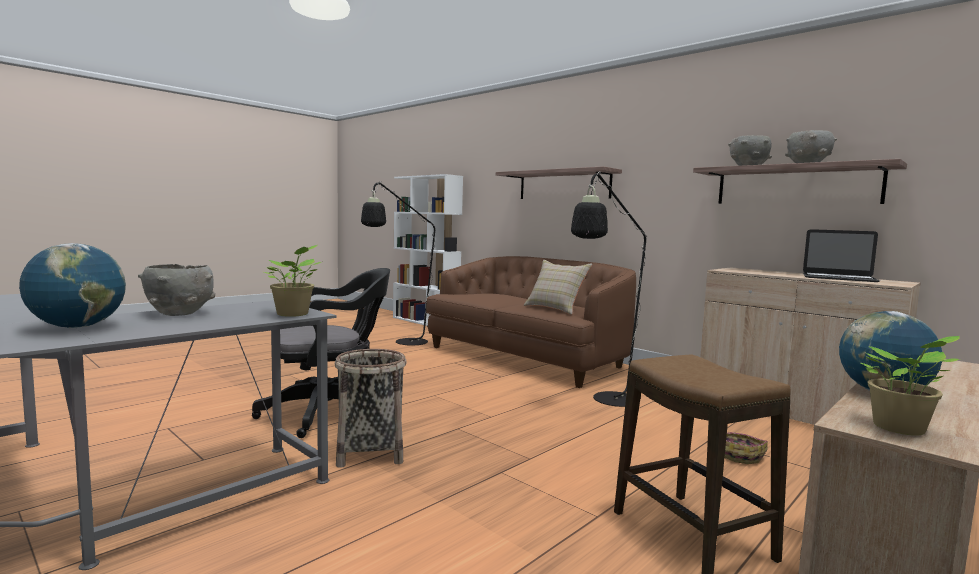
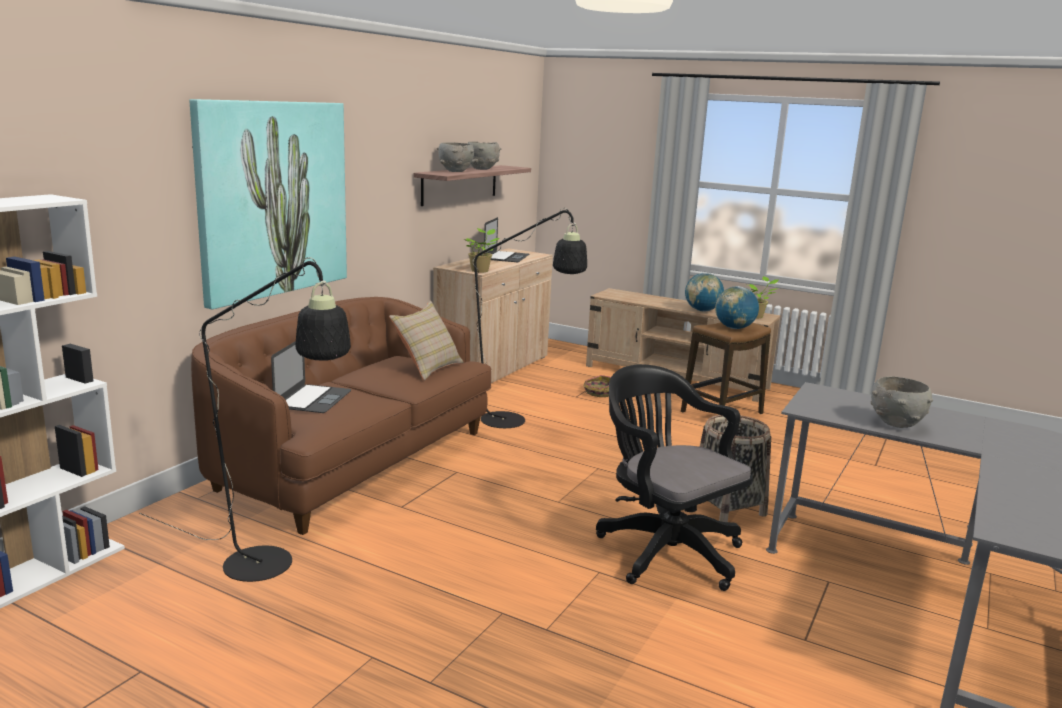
camera: 105 degrees left, 10 degrees up
(77, 327) = (982, 435): globe -> globe (734, 328)
(293, 314) = (829, 392): potted plant -> potted plant (480, 270)
(493, 294) = (313, 399): none -> laptop
(563, 185) = (272, 199): shelf -> picture

